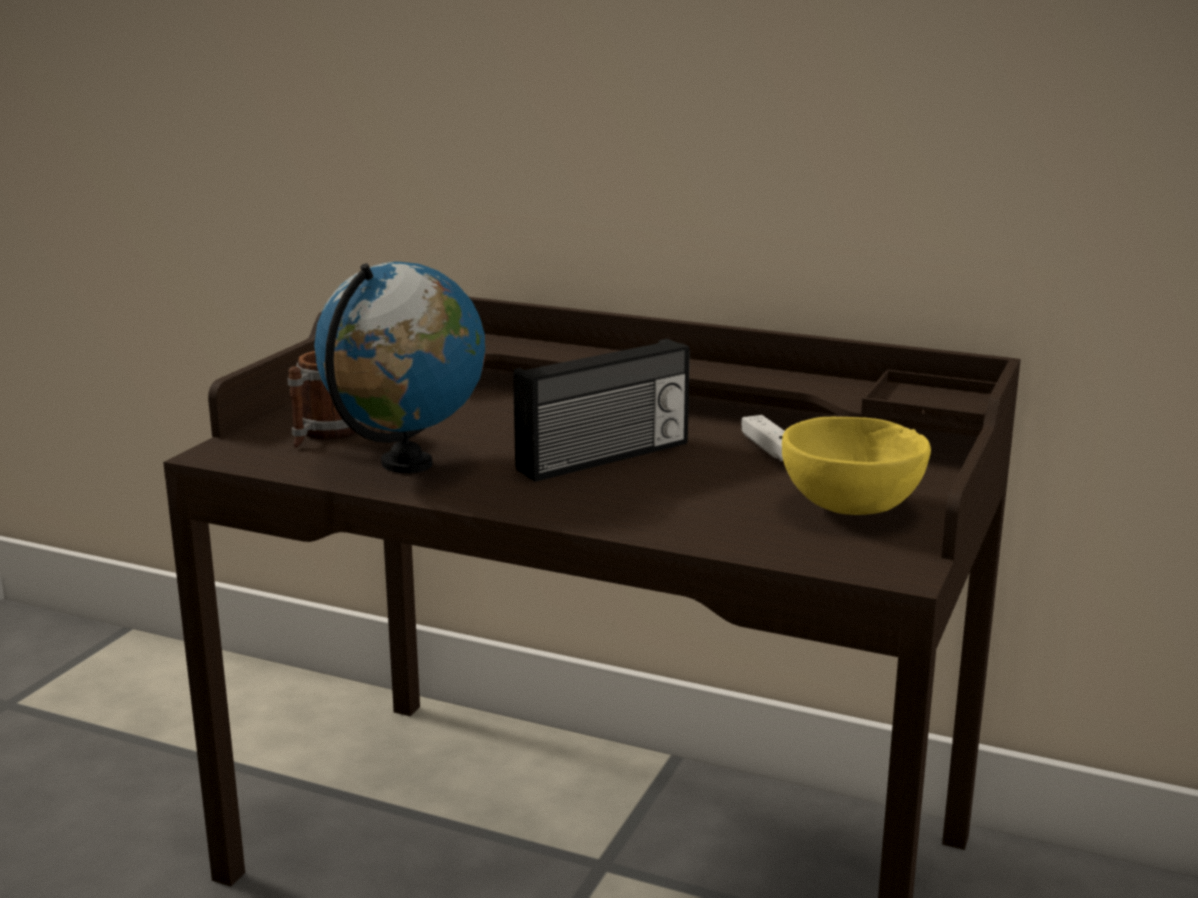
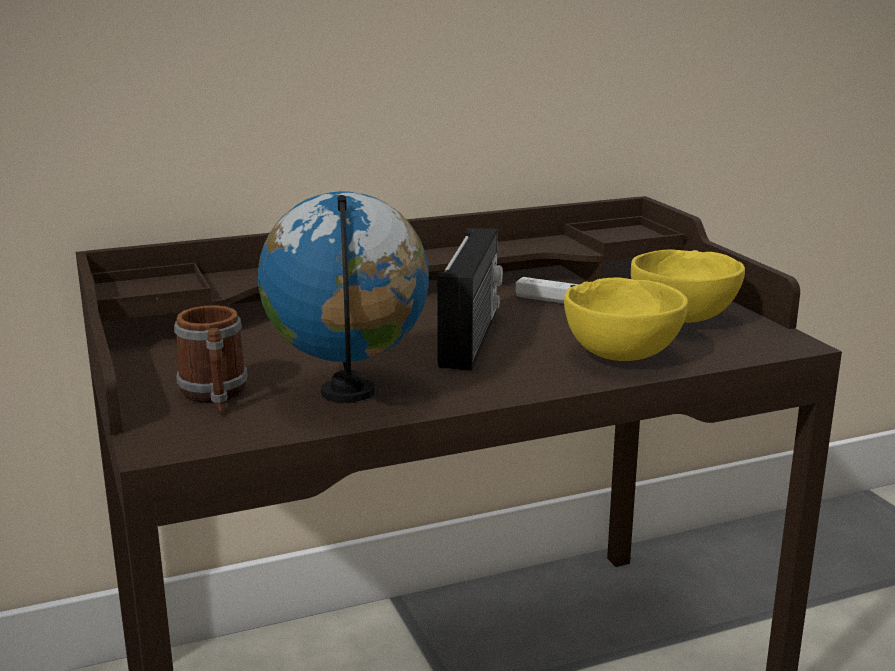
camera: 45 degrees left, 0 degrees up
(693, 517) = (622, 355): none -> yellow bowl

